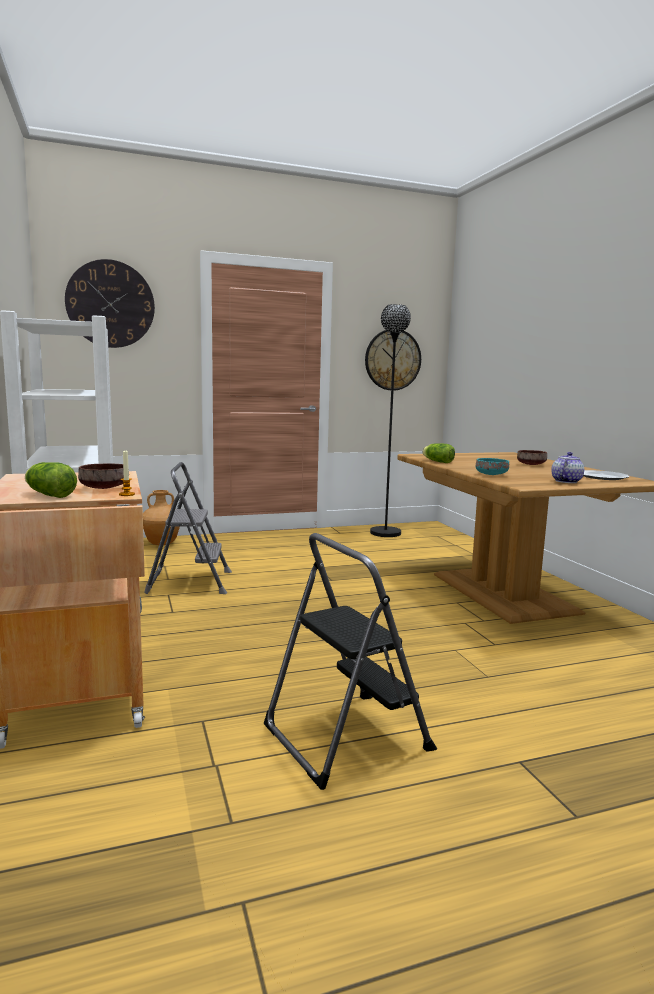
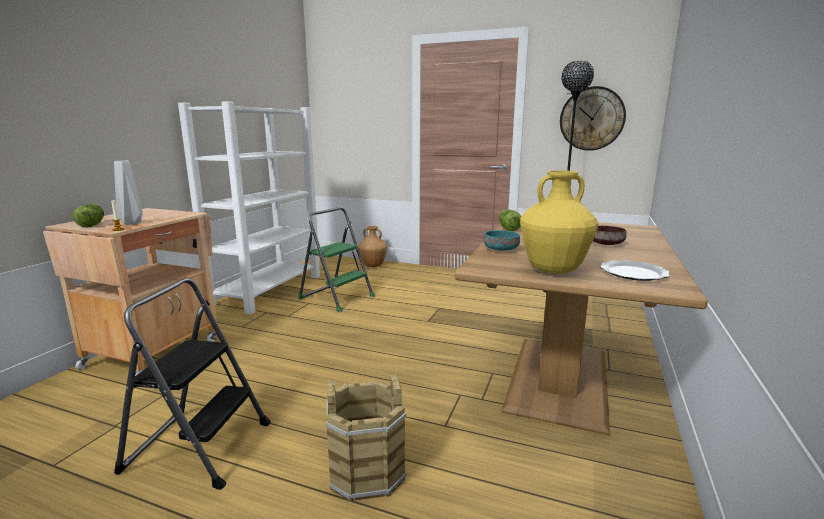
camera: 40 degrees right, 5 degrees up
(103, 488) = (133, 223): brown bowl -> grey vase
(110, 304) = (351, 87): wall clock -> none
(186, 581) = (335, 296): grey step ladder -> green step ladder
(506, 690) = (366, 471): none -> brown bucket
(566, 481) = (554, 271): teapot -> yellow vase

